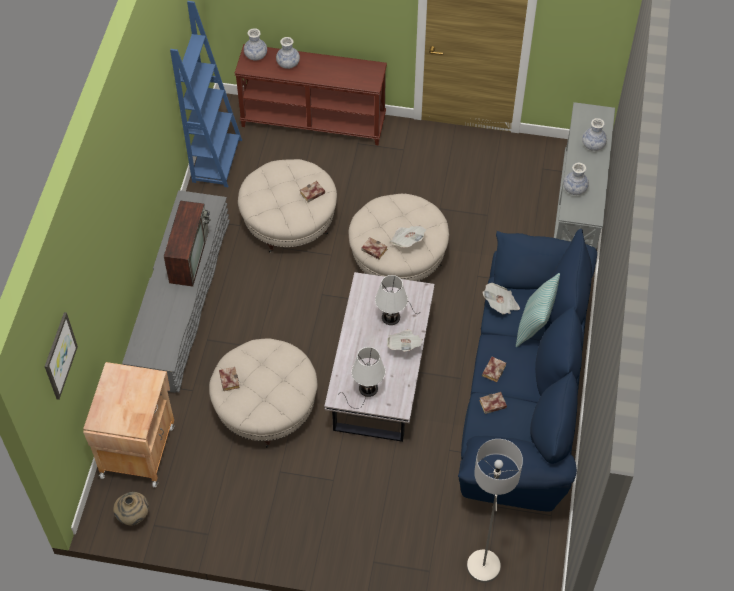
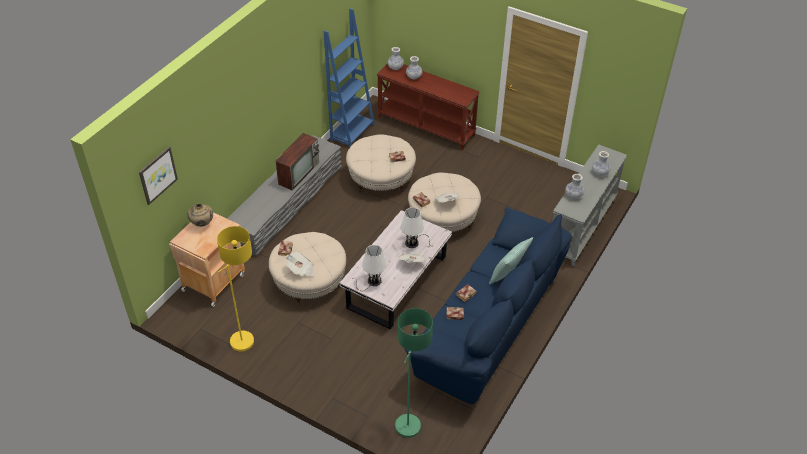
camera: 20 degrees right, 10 degrees down
(133, 516) = (190, 320): beige vase -> beige vase (202, 224)
(224, 516) = (247, 337): none -> yellow floor lamp
(483, 557) = (410, 420): grey floor lamp -> green floor lamp
(500, 305) = (490, 255): newspaper -> newspaper (301, 270)

